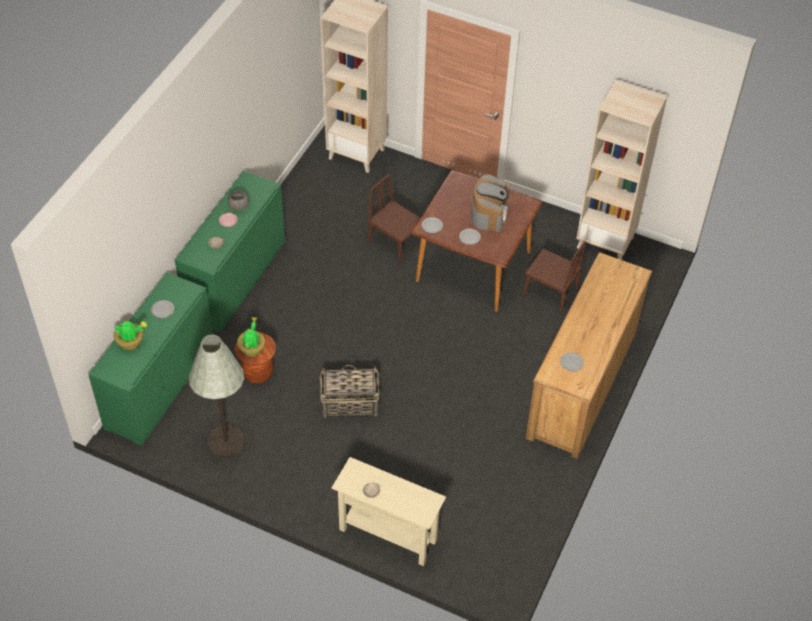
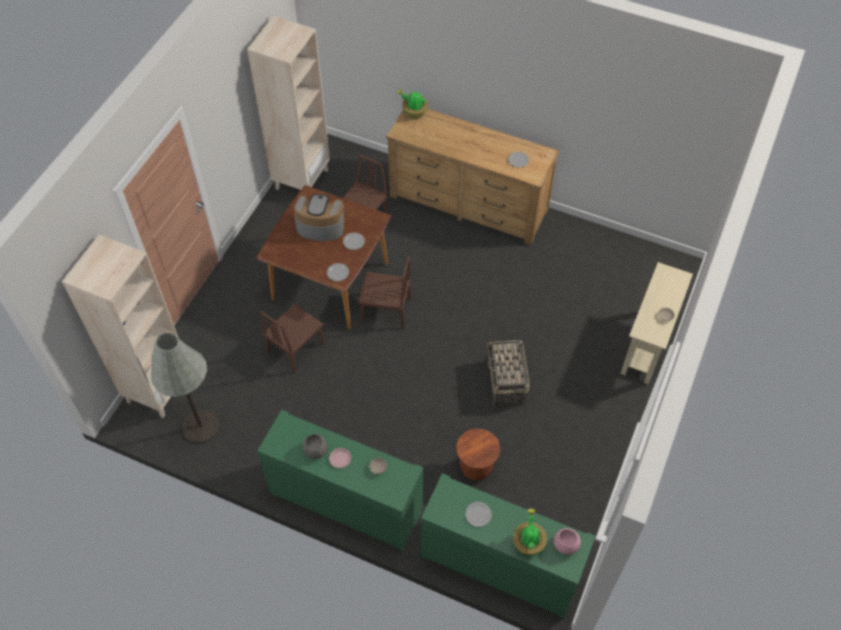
camera: 90 degrees left, 5 degrees up
(124, 369) = (566, 545): none -> pink bowl
(226, 441) = (564, 490): grey floor lamp -> grey floor lamp (200, 426)
(252, 348) = (479, 450): potted plant -> potted plant (414, 113)
(438, 309) = (386, 310): none -> brown chair

